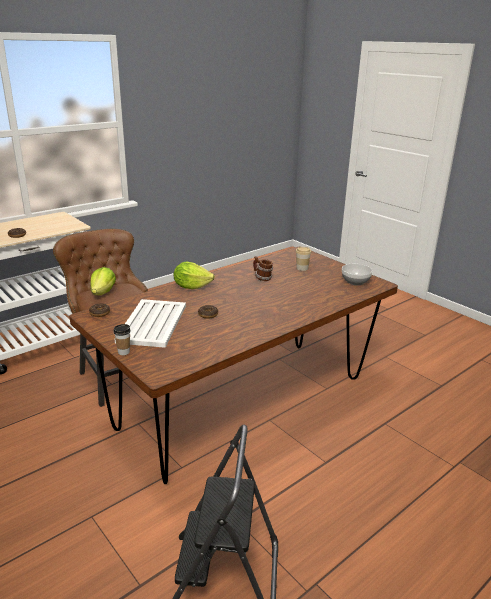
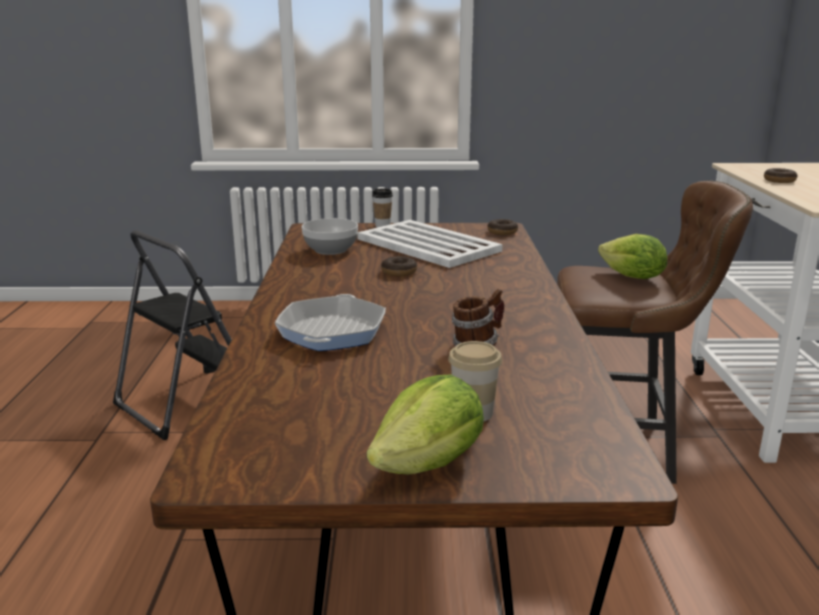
camera: 130 degrees right, 5 degrees down
(191, 286) = (520, 286): lettuce -> lettuce (429, 464)
(290, 302) = (332, 331): none -> frying pan
(355, 282) = (283, 444): bowl -> bowl (330, 250)

